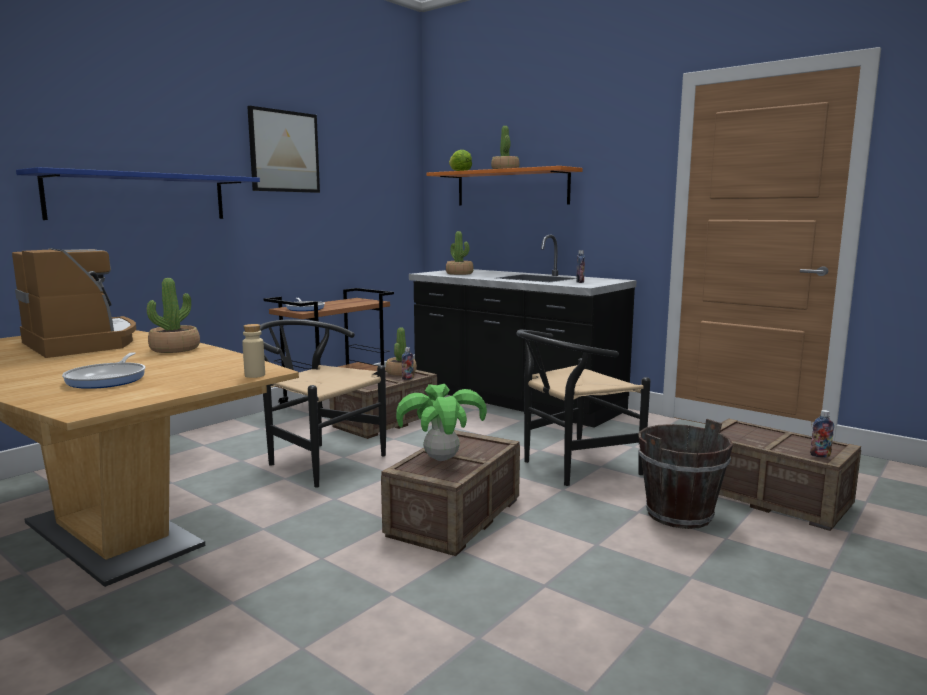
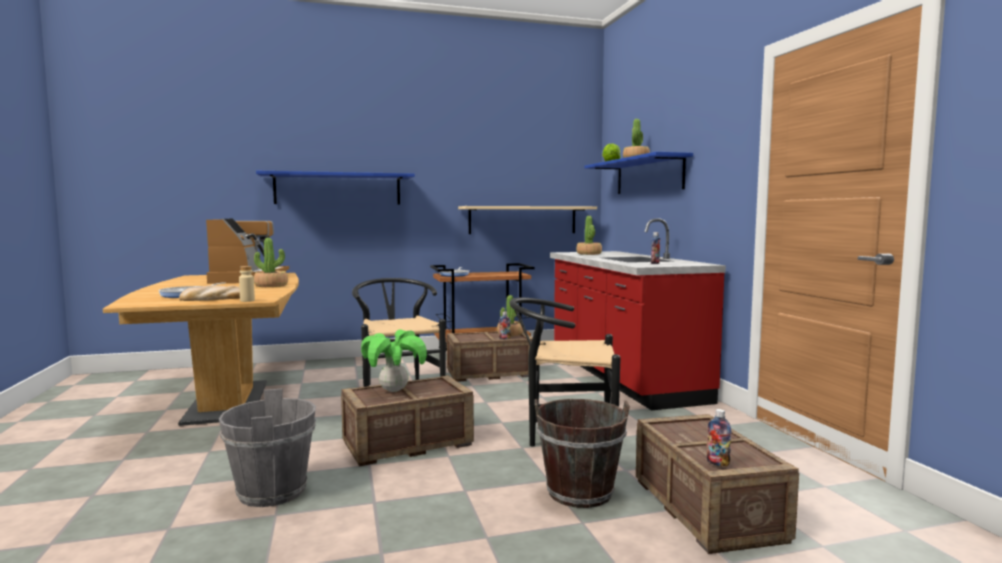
camera: 35 degrees right, 5 degrees down
(186, 379) = (213, 298): none -> bread
(284, 151) = (455, 154): picture -> none
(356, 236) = (522, 220): none -> beige shelf
(422, 616) = (273, 492): none -> grey bucket
(511, 188) = (648, 176): orange shelf -> blue shelf
(515, 401) = (622, 377): black counter -> red counter

